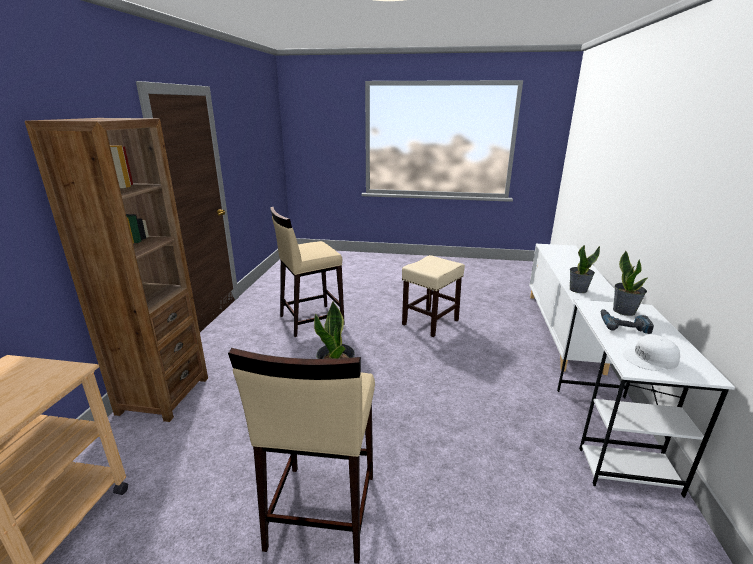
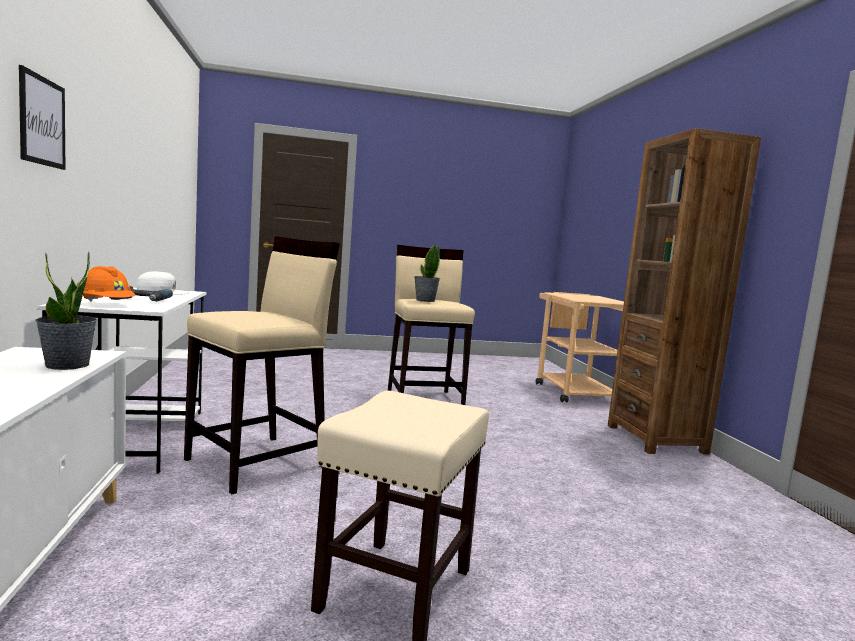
camera: 160 degrees right, 15 degrees down
(310, 320) = (683, 554): beige stool -> beige stool (257, 463)
(624, 311) = (106, 304): potted plant -> orange hard hat
(699, 193) = (42, 121): none -> picture

